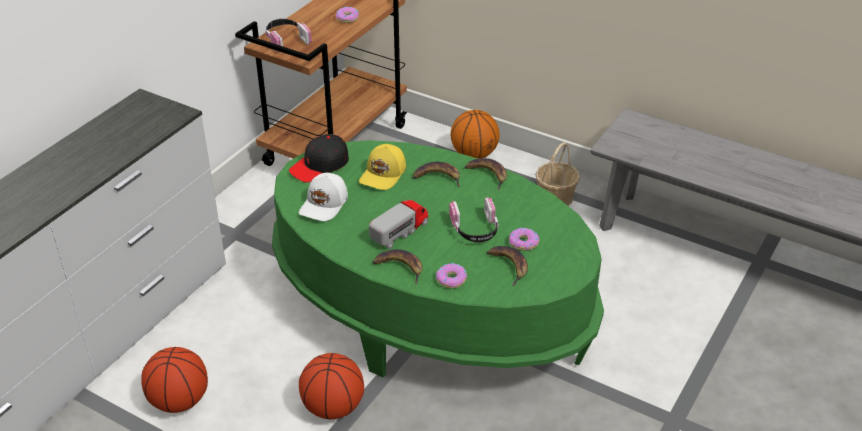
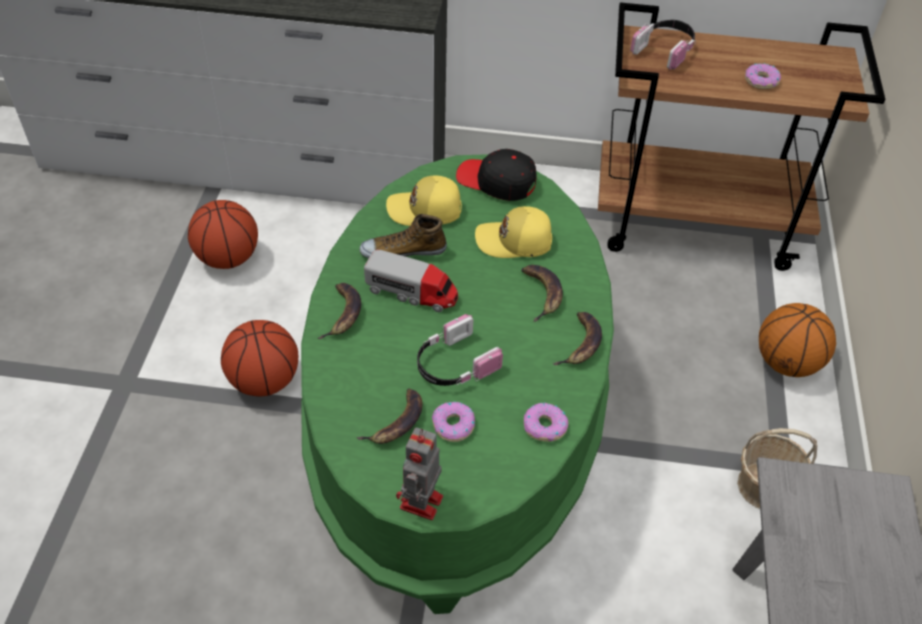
camera: 65 degrees right, 10 degrees up
(325, 204) = (425, 210): white cap -> yellow cap
(358, 225) = (403, 251): none -> shoe
(451, 279) = (342, 370): donut -> donut (544, 426)
(576, 271) = (420, 504): none -> toy robot

